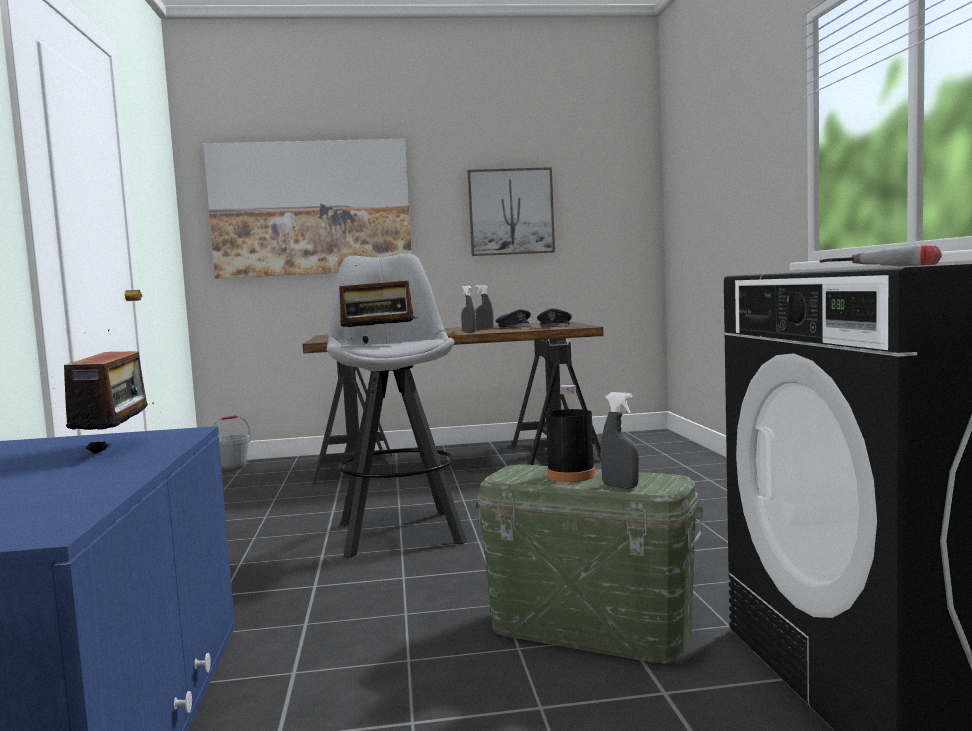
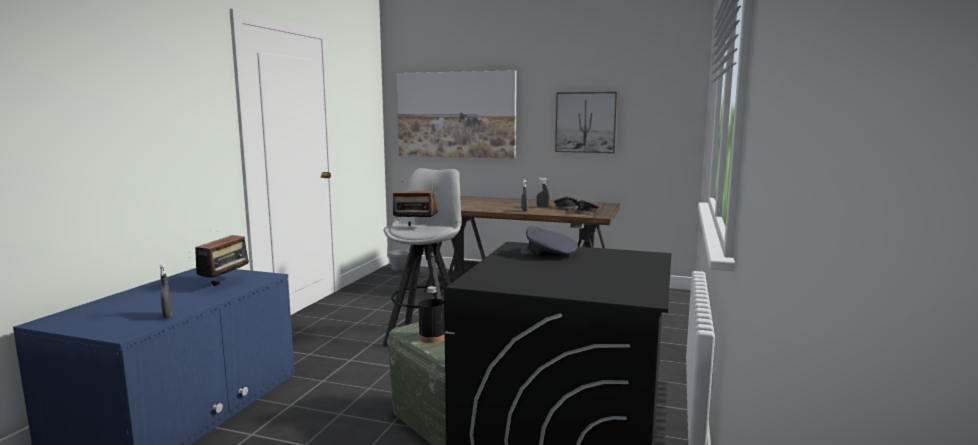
camera: 25 degrees right, 5 degrees up
(620, 486) = (438, 351): grey spray bottle -> grey spray bottle (167, 315)
(843, 269) = (548, 254): none -> grey cap
(883, 267) = (516, 268): power drill -> none

